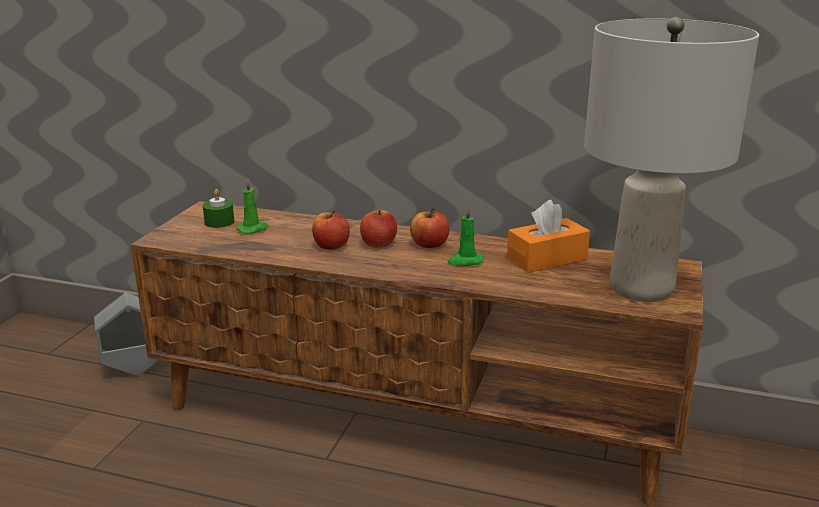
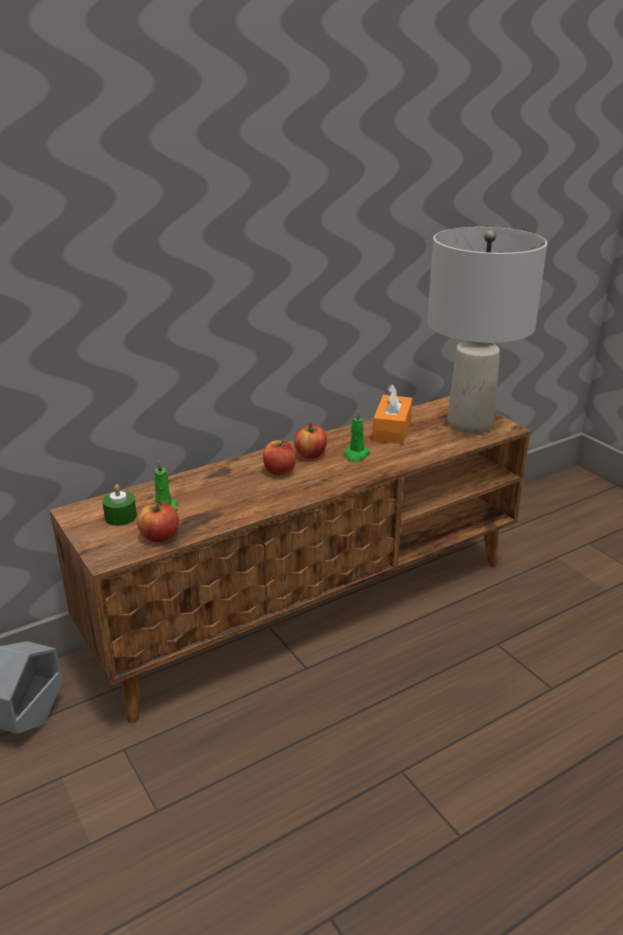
camera: 50 degrees left, 5 degrees up
(331, 246) = (253, 489): apple -> apple (159, 536)

